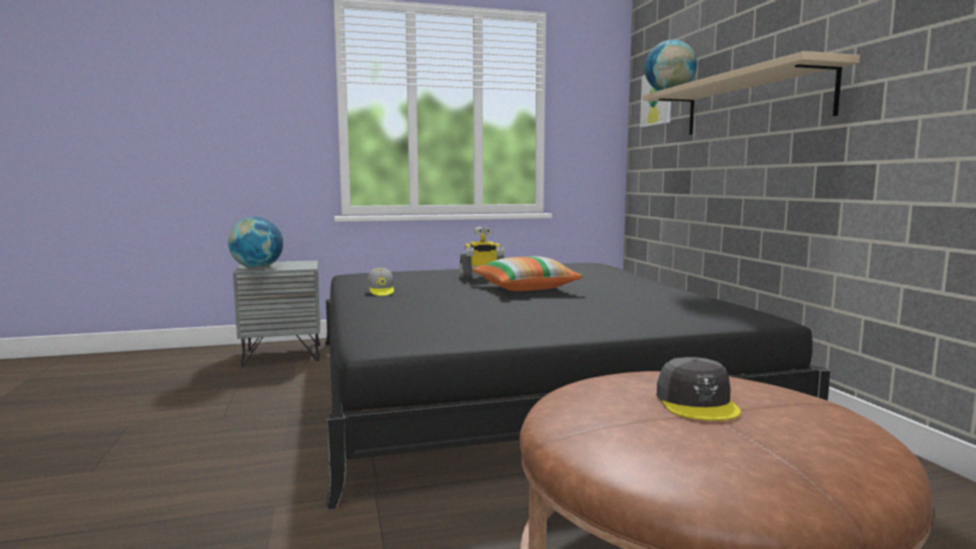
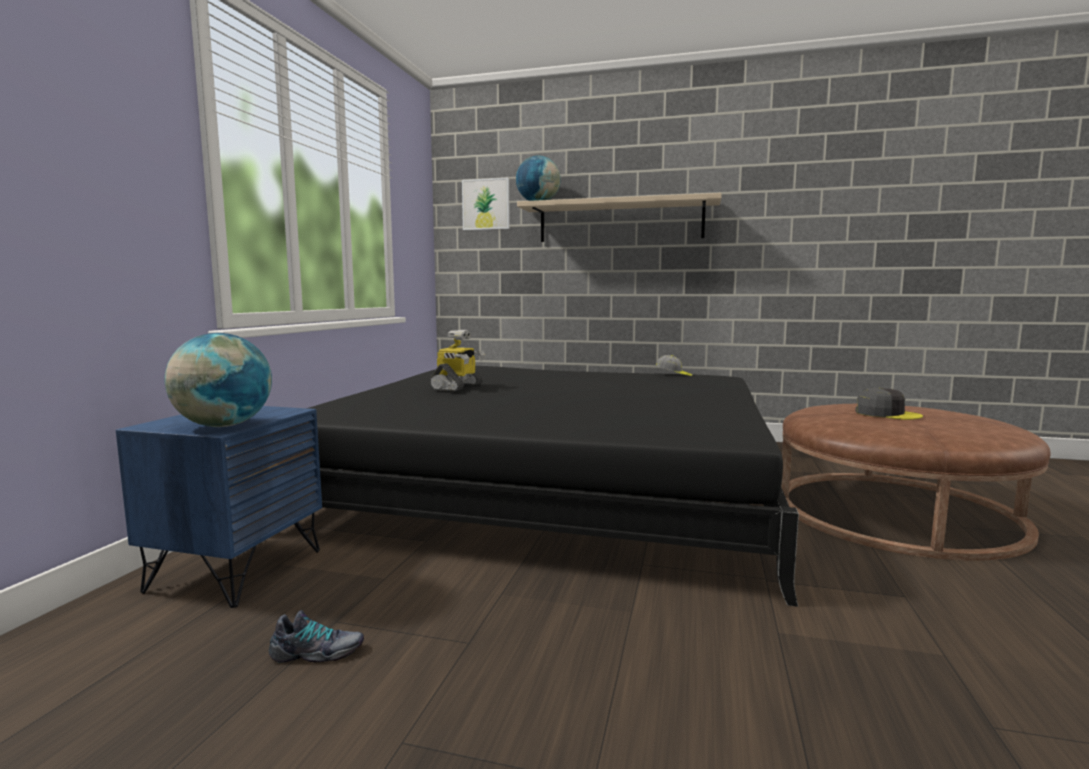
camera: 60 degrees left, 0 degrees up
(202, 392) = (317, 653): none -> shoe
(283, 355) = (236, 570): grey nightstand -> blue nightstand
(381, 292) = (469, 416): cap -> cap (673, 375)
(525, 288) = (548, 387): pillow -> none

